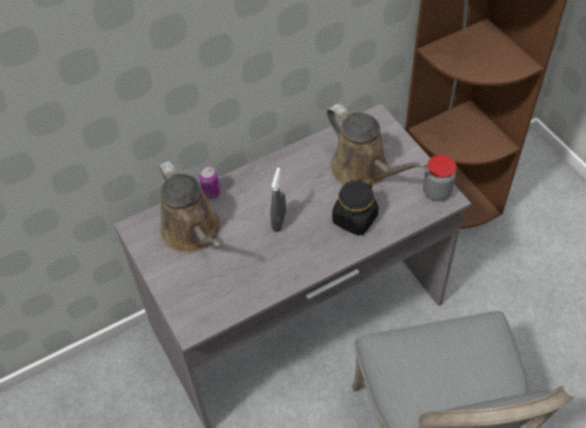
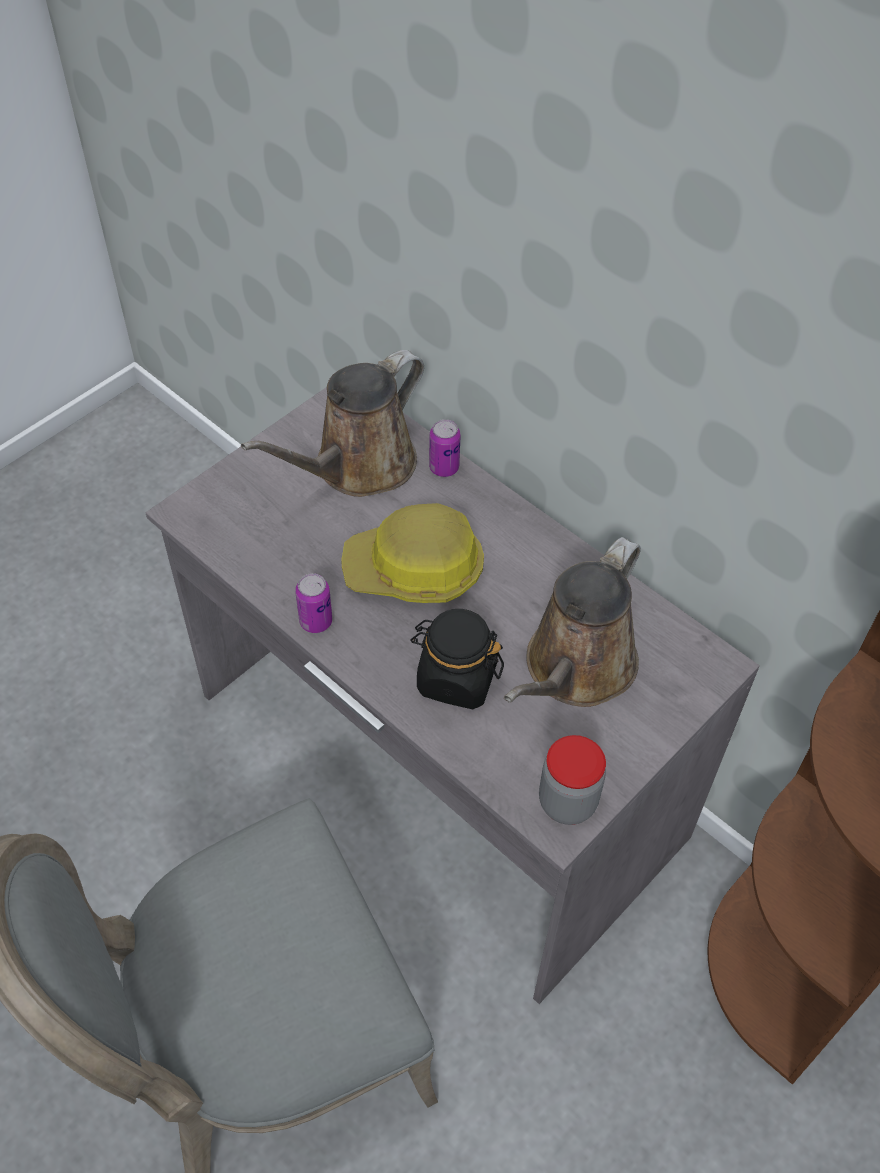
camera: 70 degrees right, 0 degrees up
(279, 222) = (415, 570): grey spray bottle -> hard hat
(298, 274) = (316, 621): none -> can

